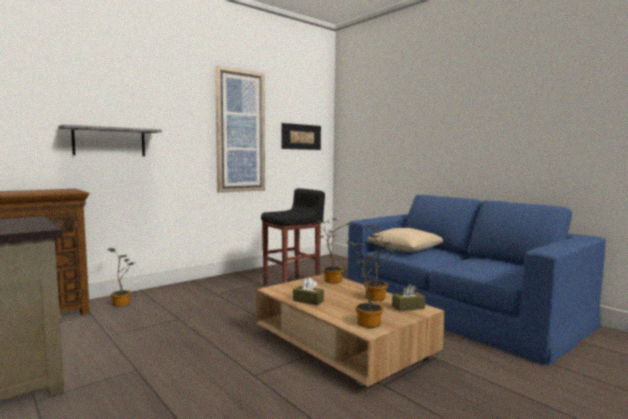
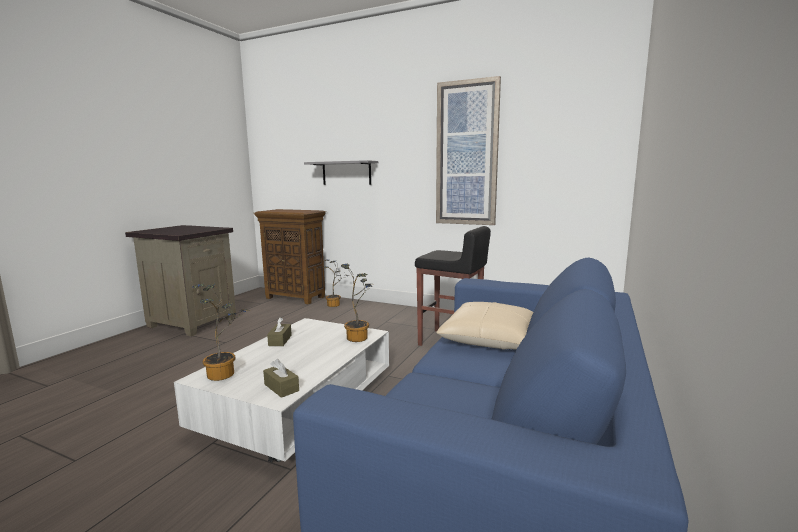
camera: 65 degrees right, 5 degrees up
(301, 137) = (564, 154): picture -> none
(342, 345) = (299, 403): brown coffee table -> white coffee table
(379, 297) = (310, 368): potted plant -> none

